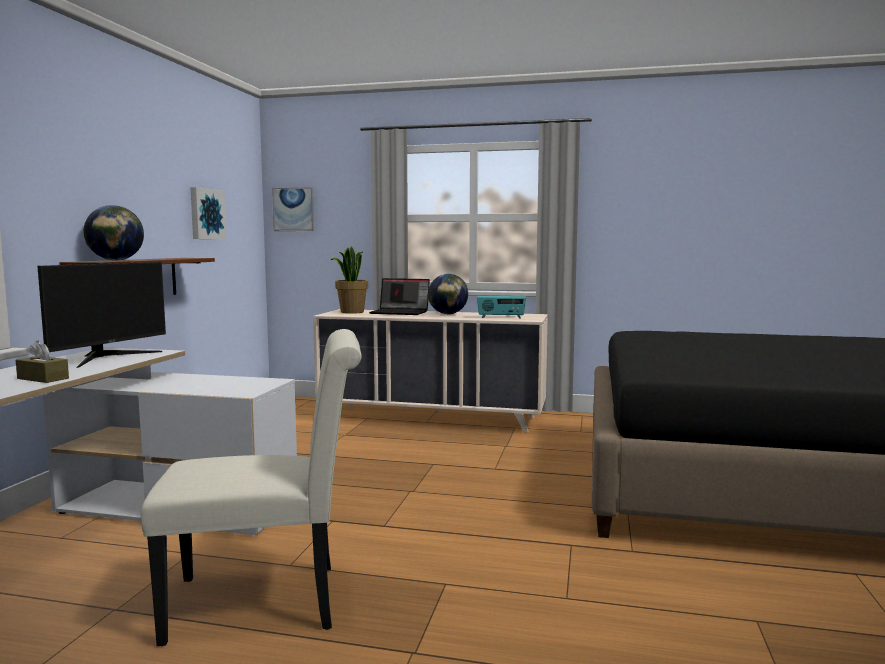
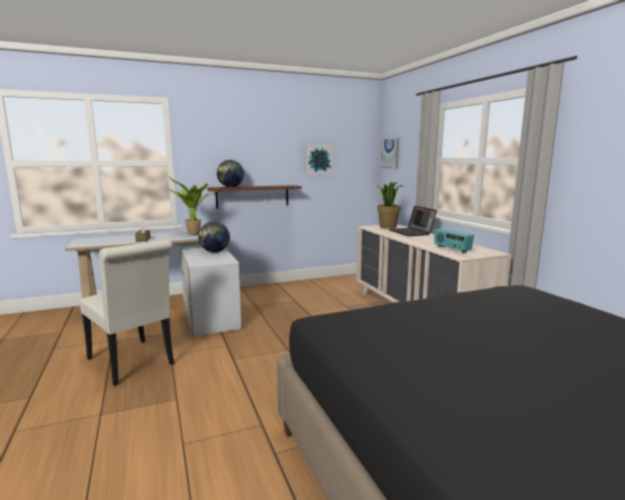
camera: 55 degrees right, 5 degrees up
(107, 357) = (194, 234): monitor -> potted plant
(448, 314) = (433, 239): globe -> globe (214, 252)

